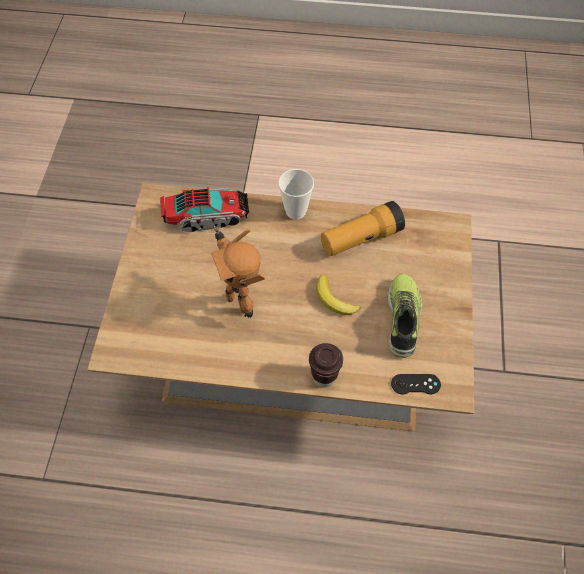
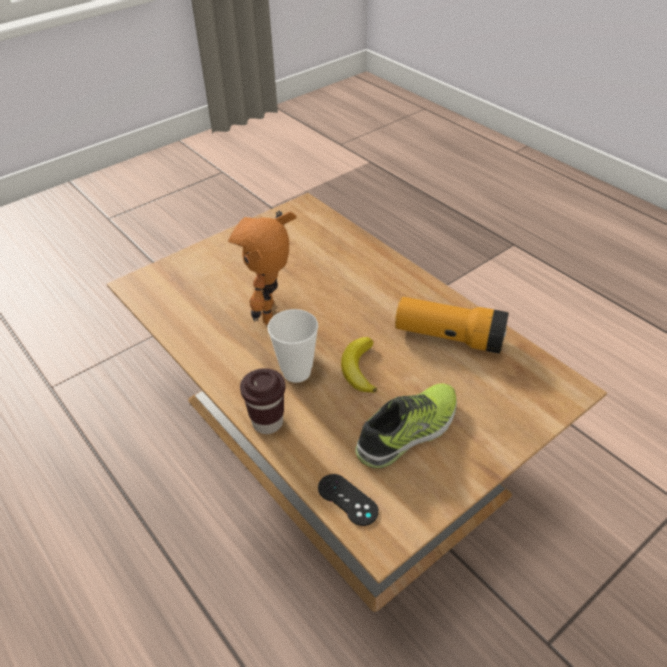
camera: 45 degrees right, 15 degrees down
(207, 216) = (327, 240): toy truck -> none
(296, 211) = (410, 280): cup -> cup (296, 372)

